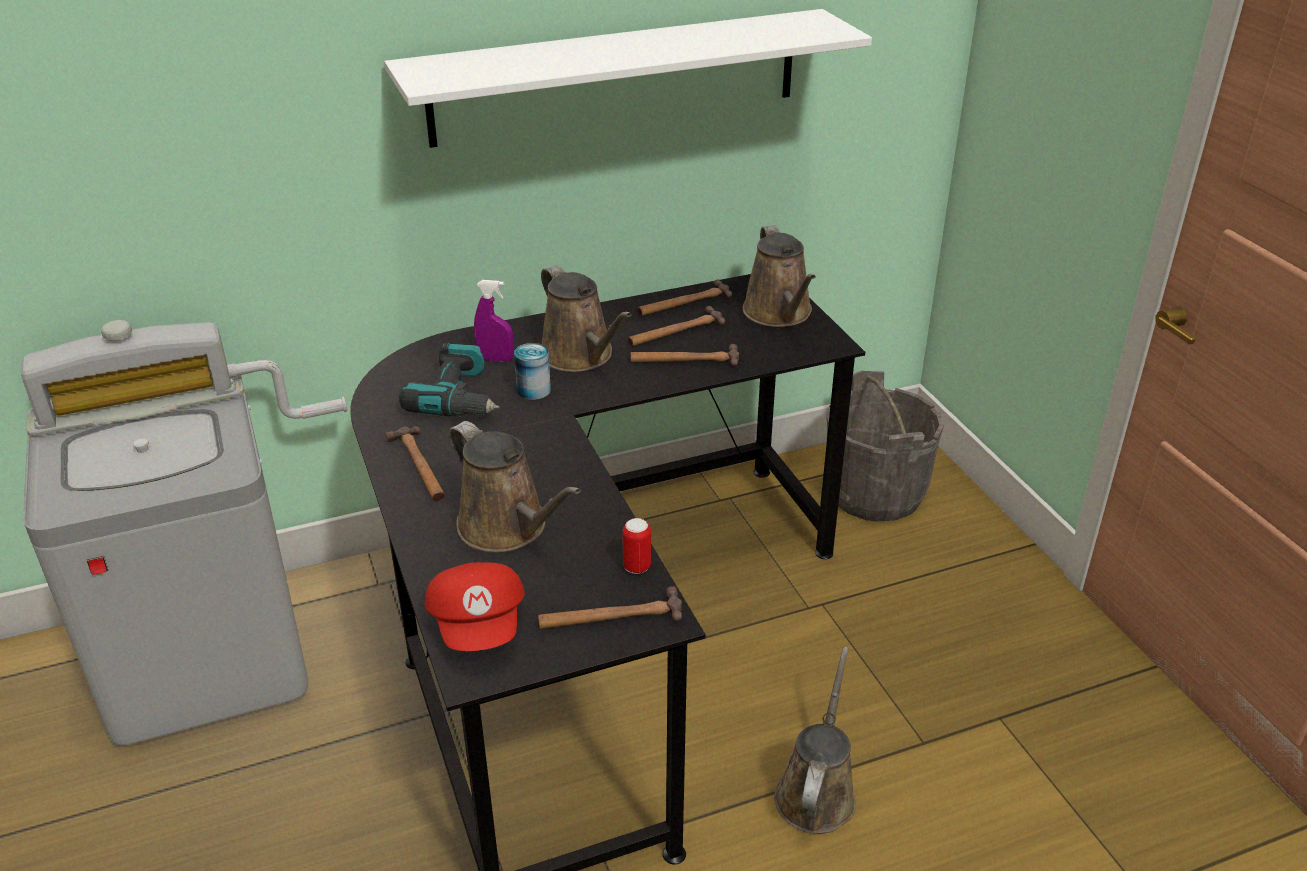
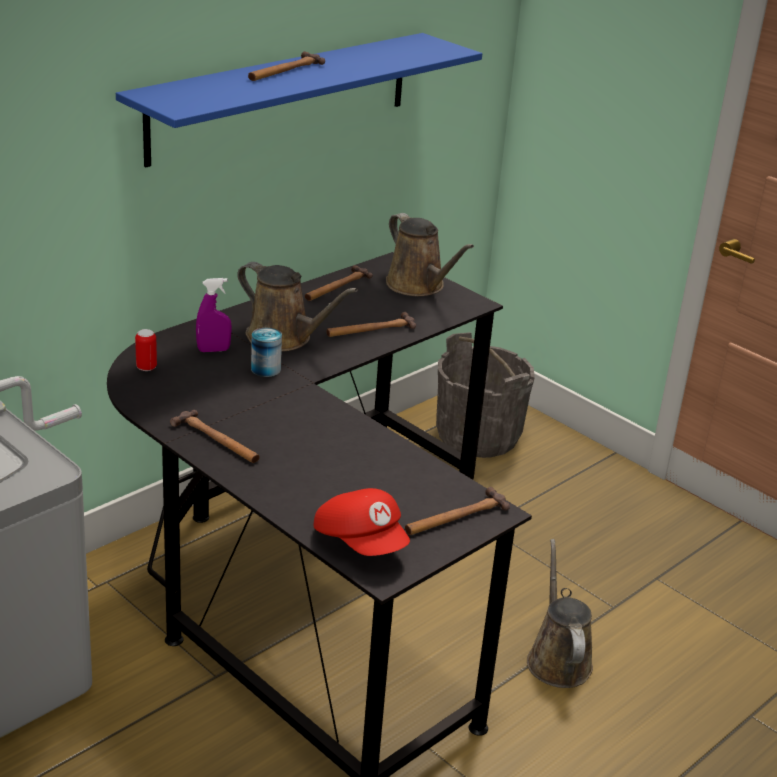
camera: 25 degrees left, 5 degrees down
(460, 397) = (207, 383): power drill -> none
(508, 528) = (328, 472): brown watering can -> none
(616, 77) = (282, 97): white shelf -> blue shelf
(637, 567) = (448, 481): can -> can (146, 367)
(675, 331) = (346, 309): hammer -> hammer (284, 71)

